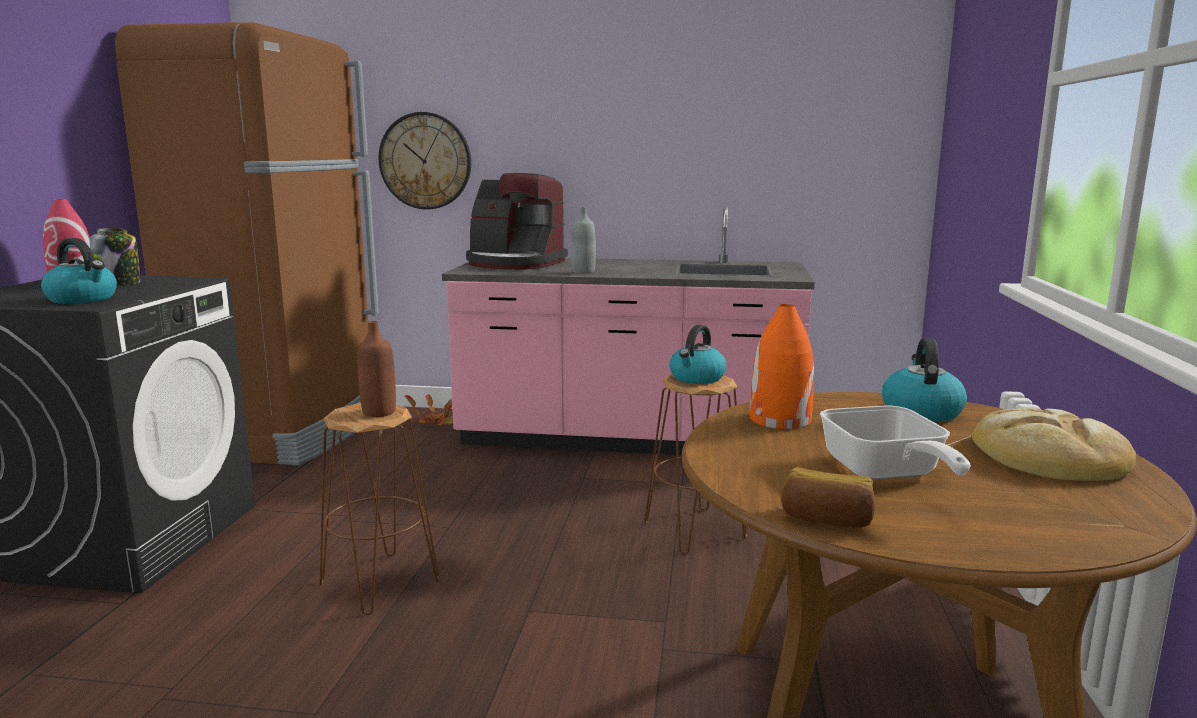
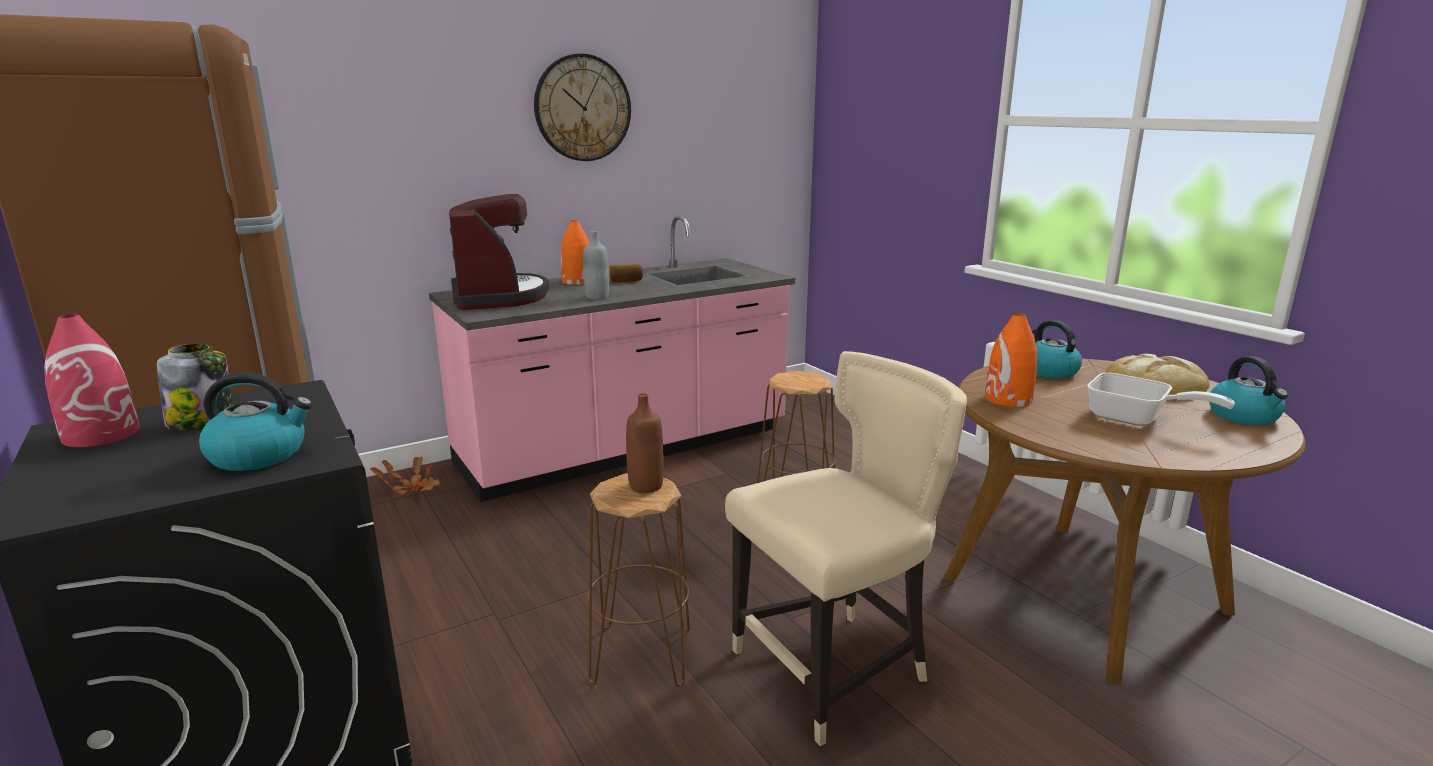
camera: 40 degrees left, 5 degrees up
(425, 161) = (343, 188): wall clock -> wall clock (582, 108)
(492, 664) = (835, 669): none -> beige chair
(514, 263) = (498, 297): coffee machine -> coffee machine turned 90 degrees counterclockwise
(604, 262) = (577, 281): none -> orange vase
(697, 378) = (797, 379): kettle -> kettle (1244, 416)
(826, 519) = (1186, 457): bread -> bread (626, 281)

